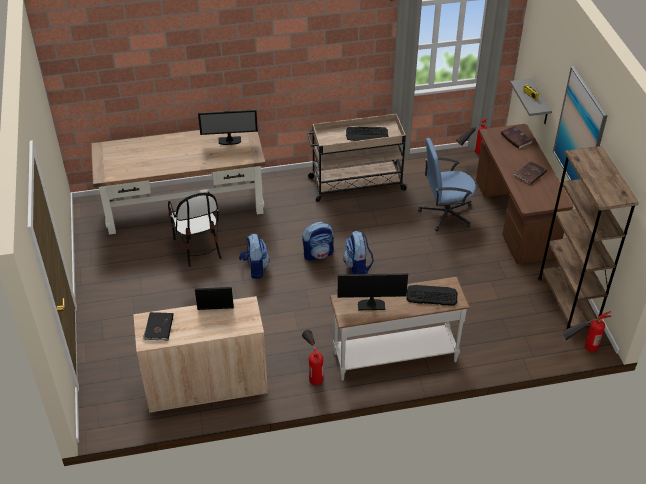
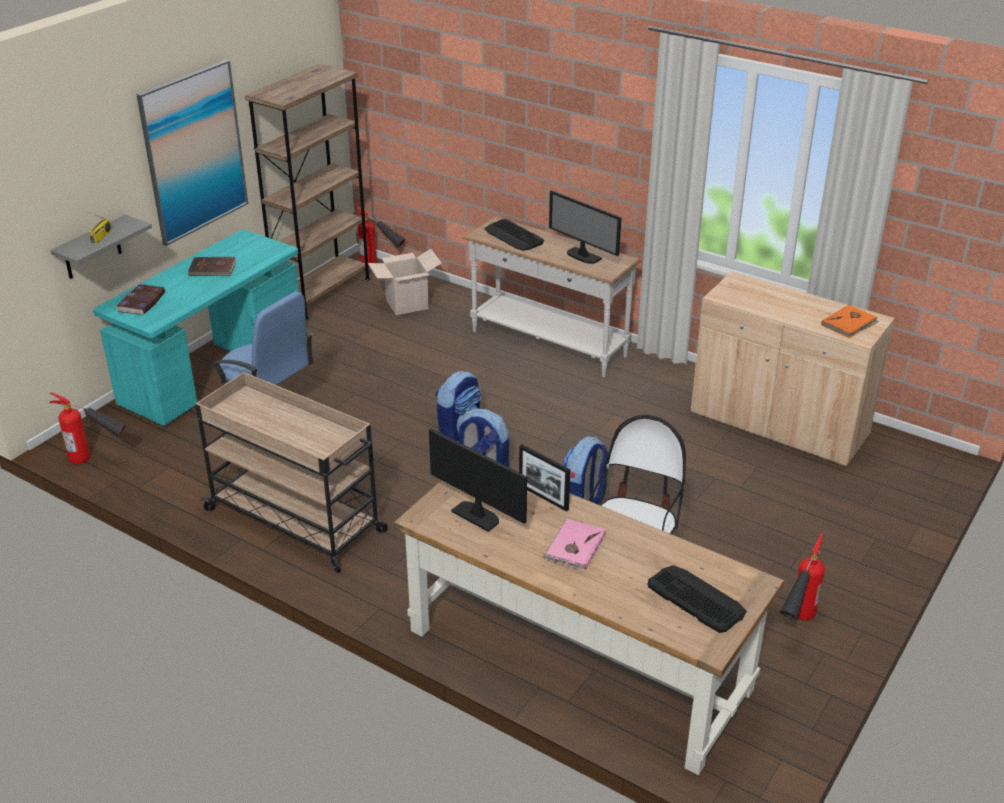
camera: 135 degrees left, 10 degrees down
(158, 328) = (849, 324): black book -> orange book
(181, 151) = (574, 547): none -> pink book
(215, 308) = (763, 309): picture frame -> picture frame (543, 497)
(313, 369) = (645, 377): fire extinguisher -> fire extinguisher (795, 626)
(367, 134) = (270, 420): keyboard -> keyboard (696, 598)
(511, 329) = (407, 304): none -> cardboard box
(515, 218) = (214, 371): brown desk -> turquoise desk

